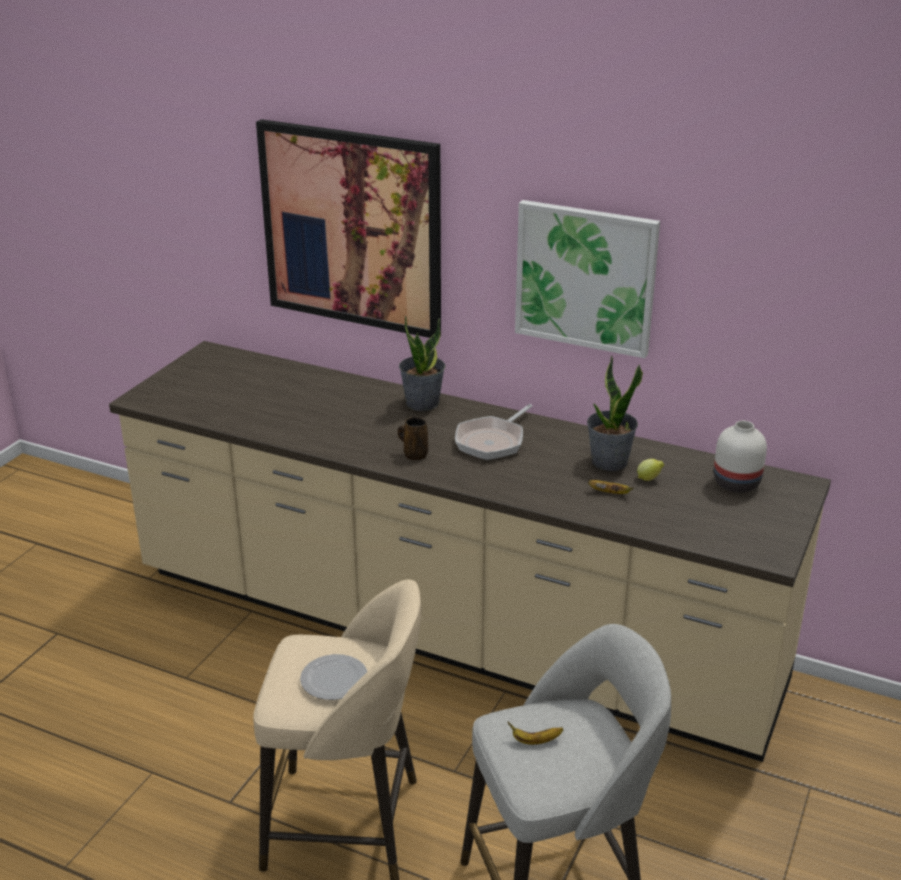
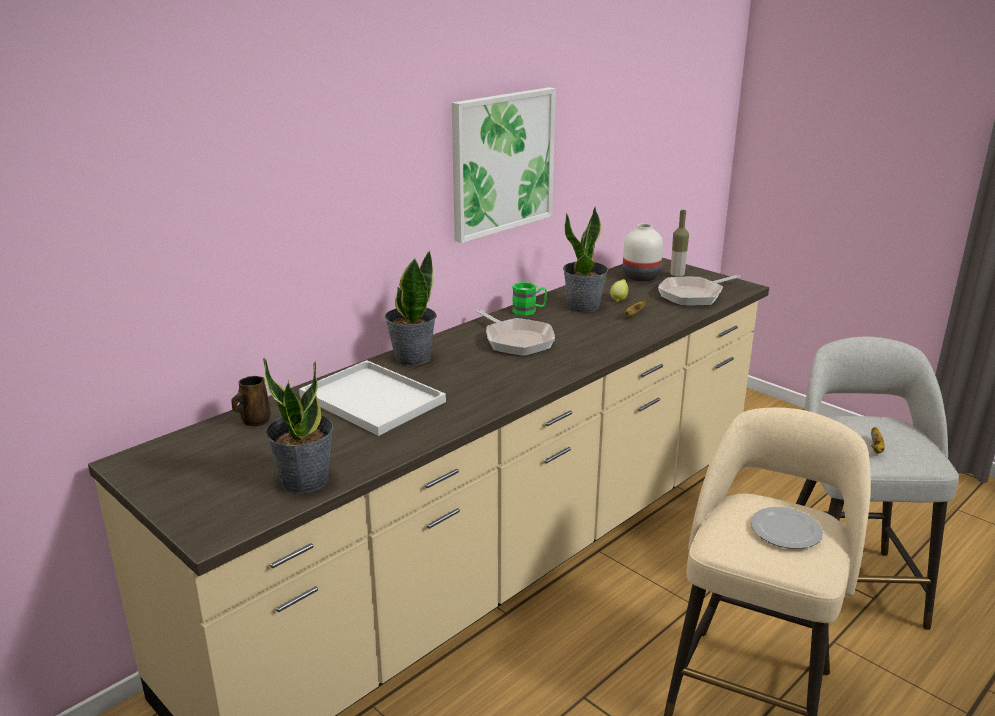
camera: 70 degrees left, 5 degrees down
(209, 409) = (304, 479): none -> potted plant
(337, 405) = (375, 399): none -> white tray
(352, 228) = (284, 200): picture -> none
(414, 454) = (515, 377): brown mug -> brown mug (254, 421)
(571, 435) = (529, 310): none -> green mug
(707, 524) = (694, 295): none -> frying pan
(763, 507) = (677, 276): none -> bottle

